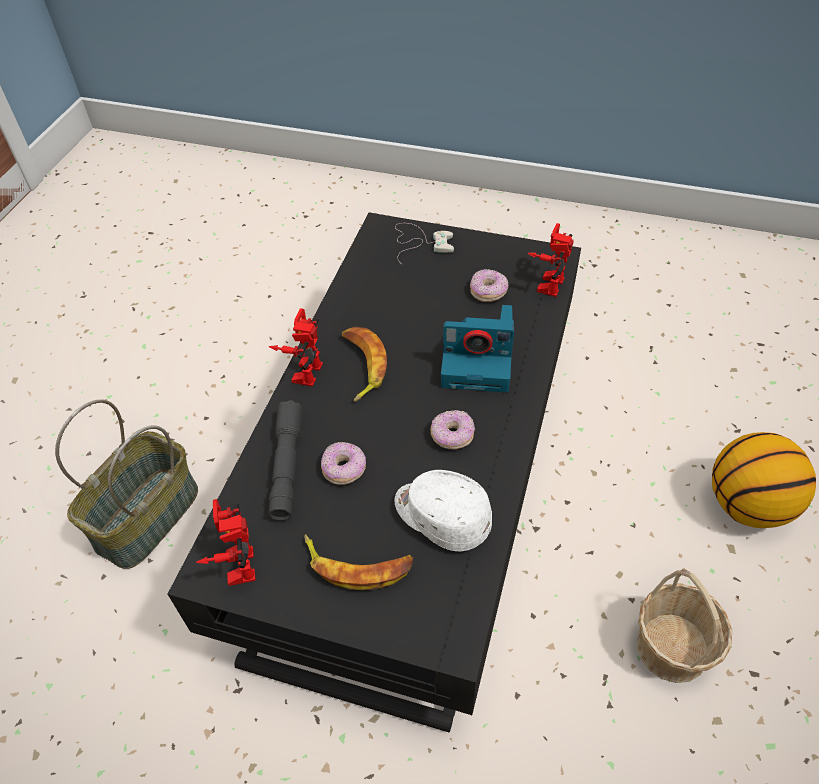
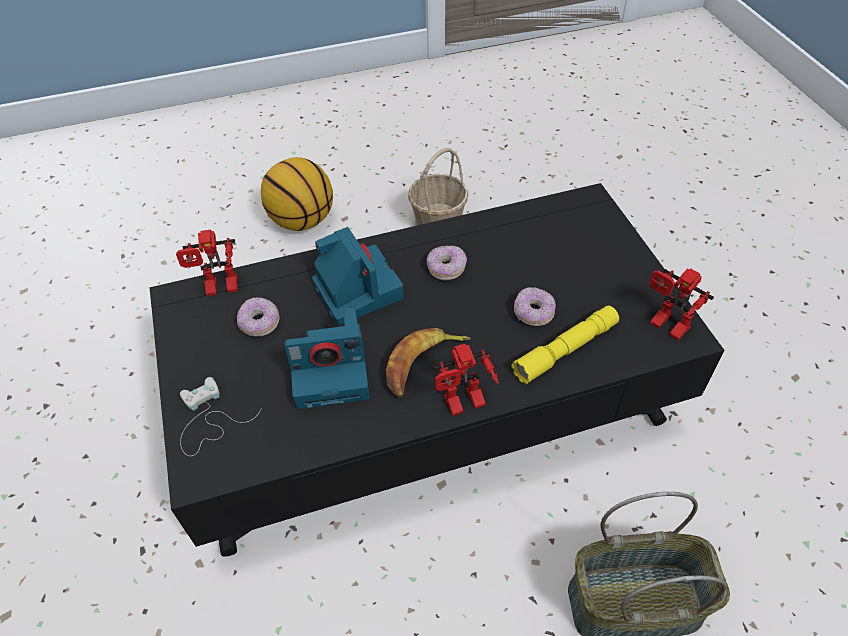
camera: 125 degrees left, 0 degrees up
(235, 564) = (665, 326): toy robot -> toy robot turned 90 degrees clockwise
(287, 466) = (565, 350): grey flashlight -> yellow flashlight
(358, 565) = (593, 263): banana -> none
(404, 314) = (332, 370): none -> camera
(441, 516) = (517, 242): white cap -> none

